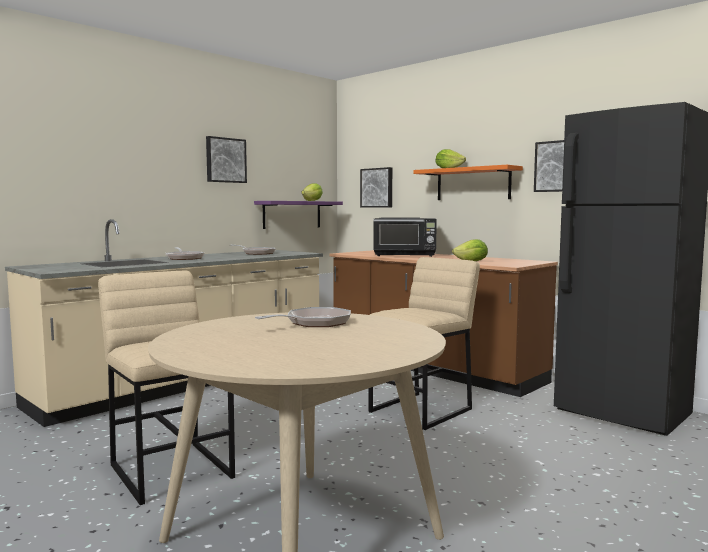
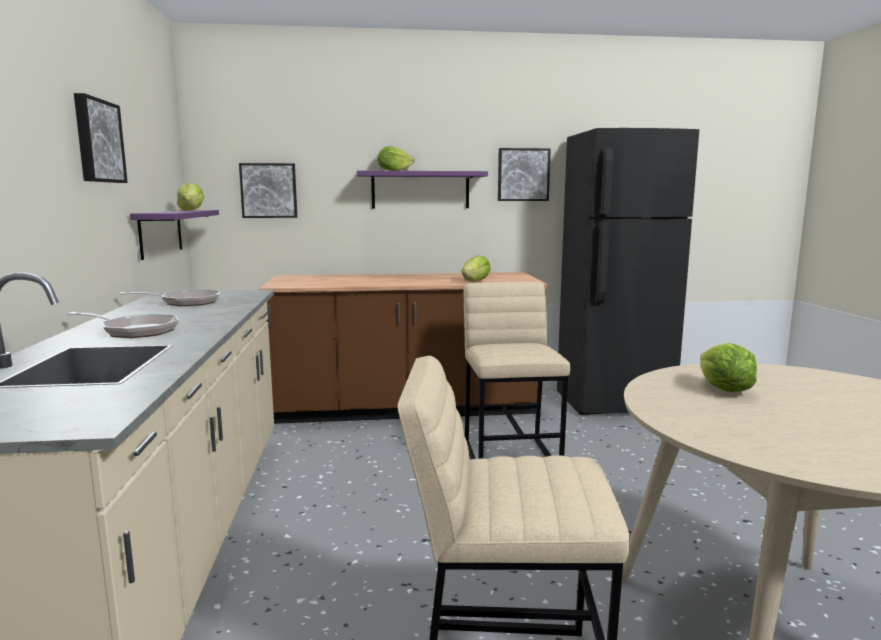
camera: 50 degrees left, 5 degrees up
(314, 323) = (723, 390): frying pan -> lettuce
(405, 255) = (364, 280): black microwave -> none
(473, 184) = (420, 190): orange shelf -> purple shelf

